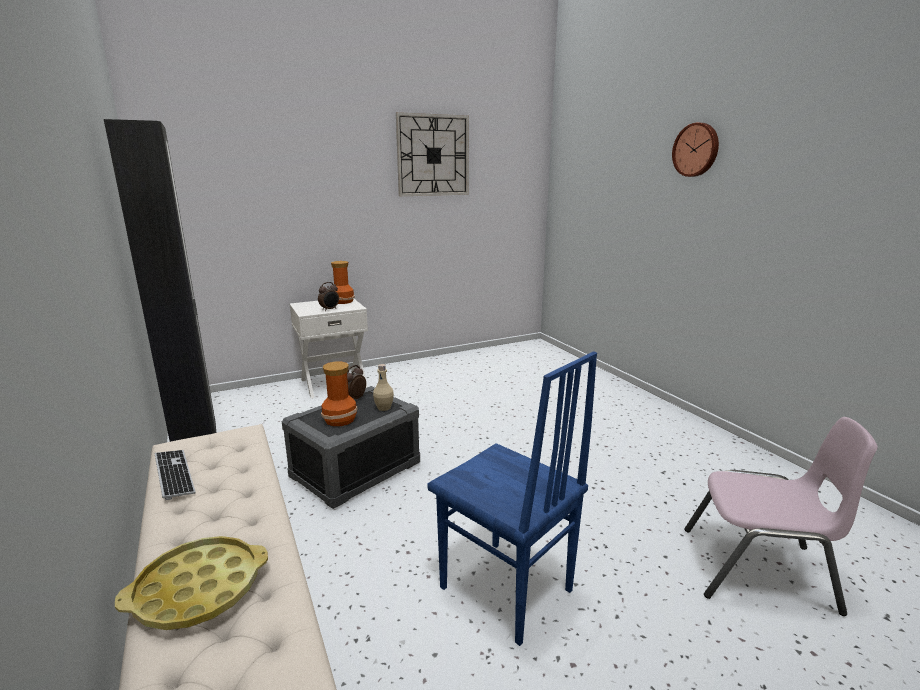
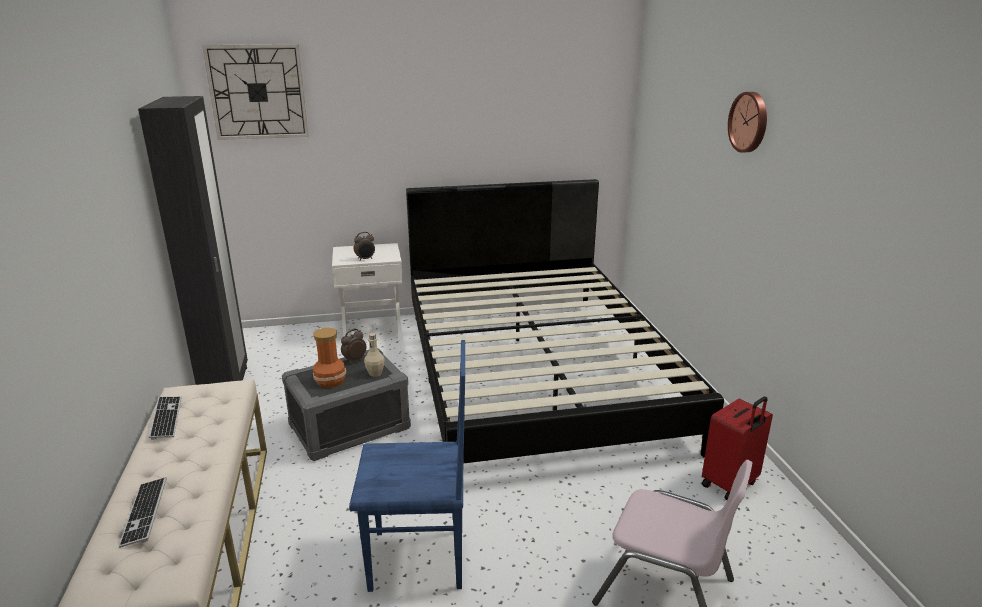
camera: 15 degrees right, 5 degrees up
(198, 589) = (144, 513): yellow tray -> keyboard
(342, 301) = (383, 249): vase -> none
(433, 155) = (491, 95): wall clock -> wall clock (257, 92)
(505, 591) = (418, 561): blue chair -> blue chair turned 60 degrees counterclockwise
(509, 401) = (536, 373): none -> black bed
(736, 466) = (730, 484): none -> red suitcase

